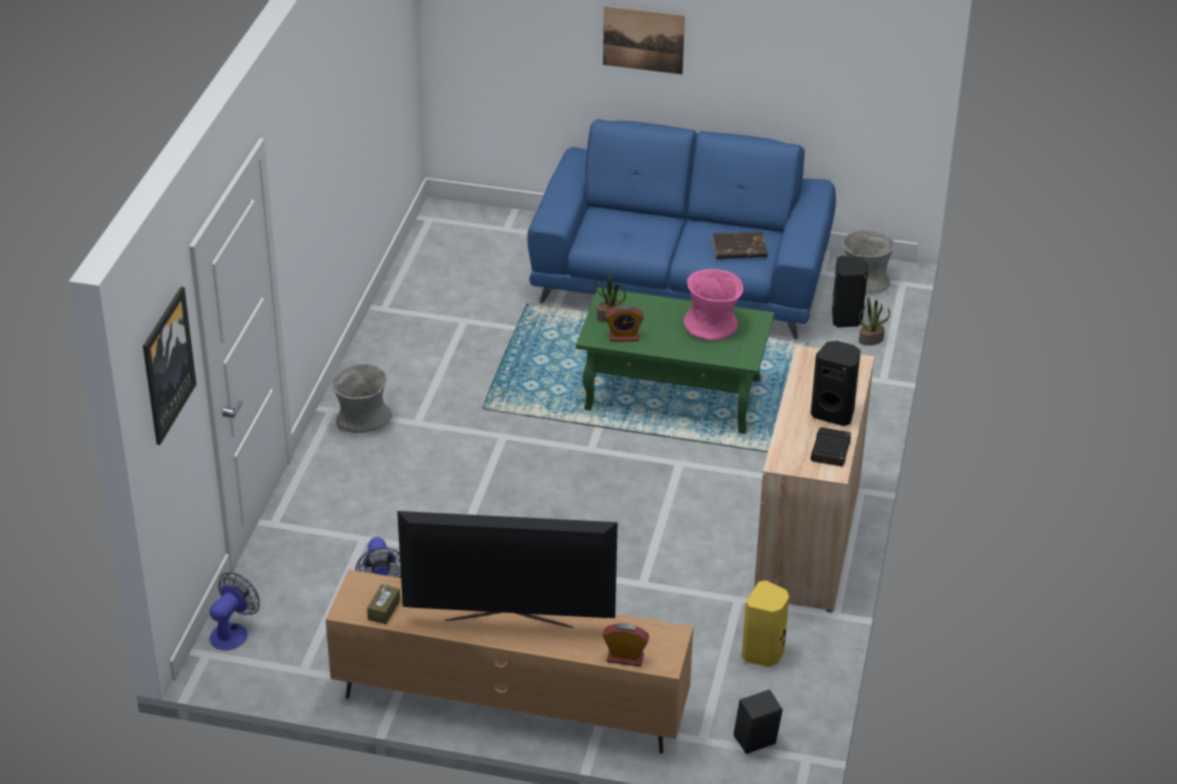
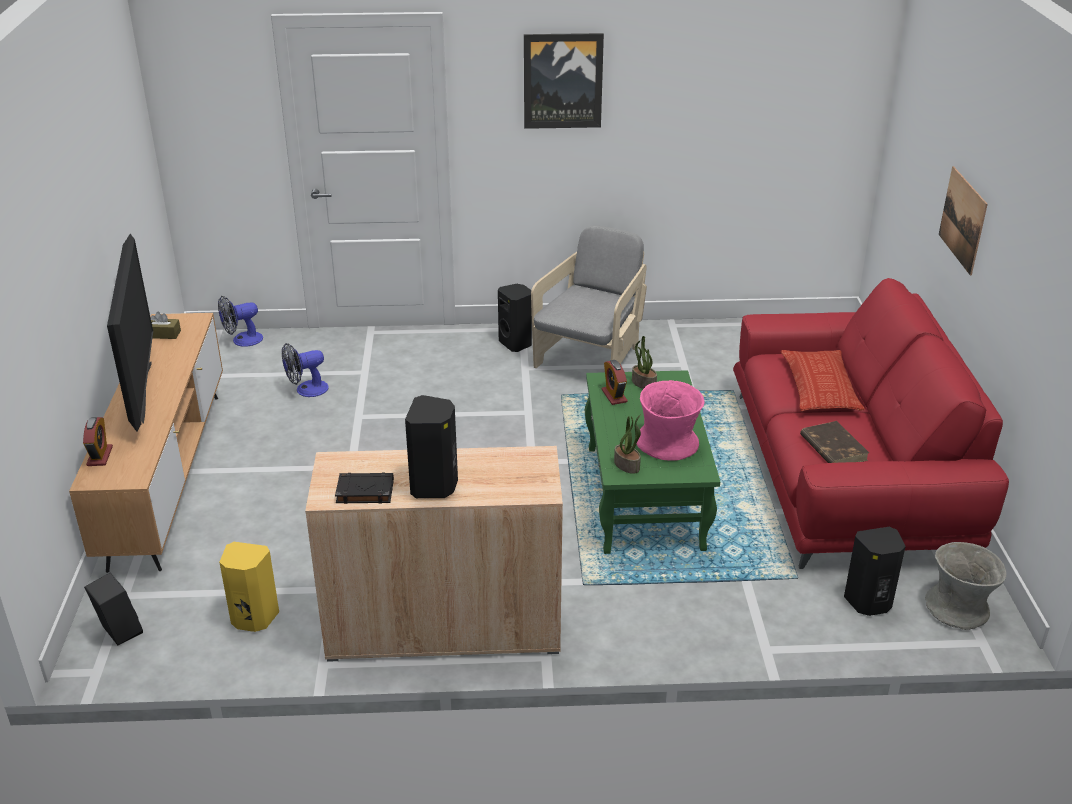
camera: 75 degrees right, 5 degrees down
(167, 365) = (205, 80): picture -> picture (562, 80)
(233, 632) = (242, 340): fan -> fan turned 135 degrees clockwise
(362, 419) = (516, 343): grey vase -> black speaker
(419, 375) = (590, 357): none -> grey armchair
(646, 230) = (819, 387): none -> pillow
(682, 279) = (846, 472): blue sofa -> red sofa
(871, 339) = (841, 629): potted plant -> potted plant (627, 465)

